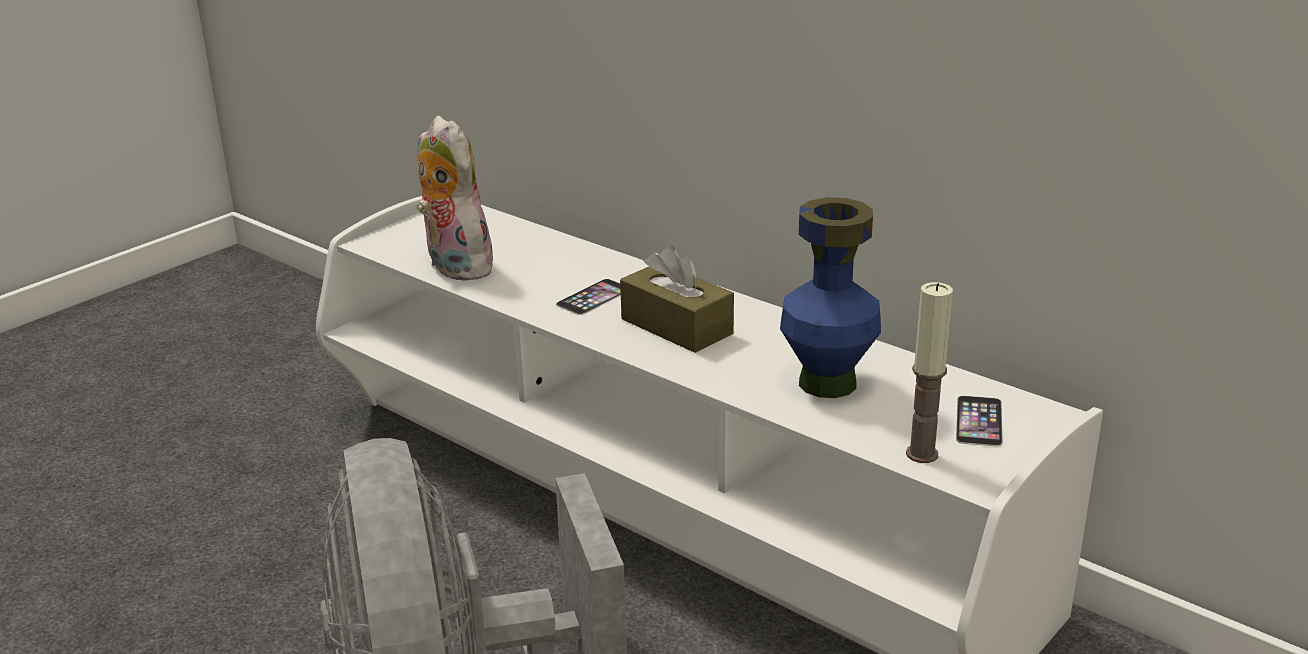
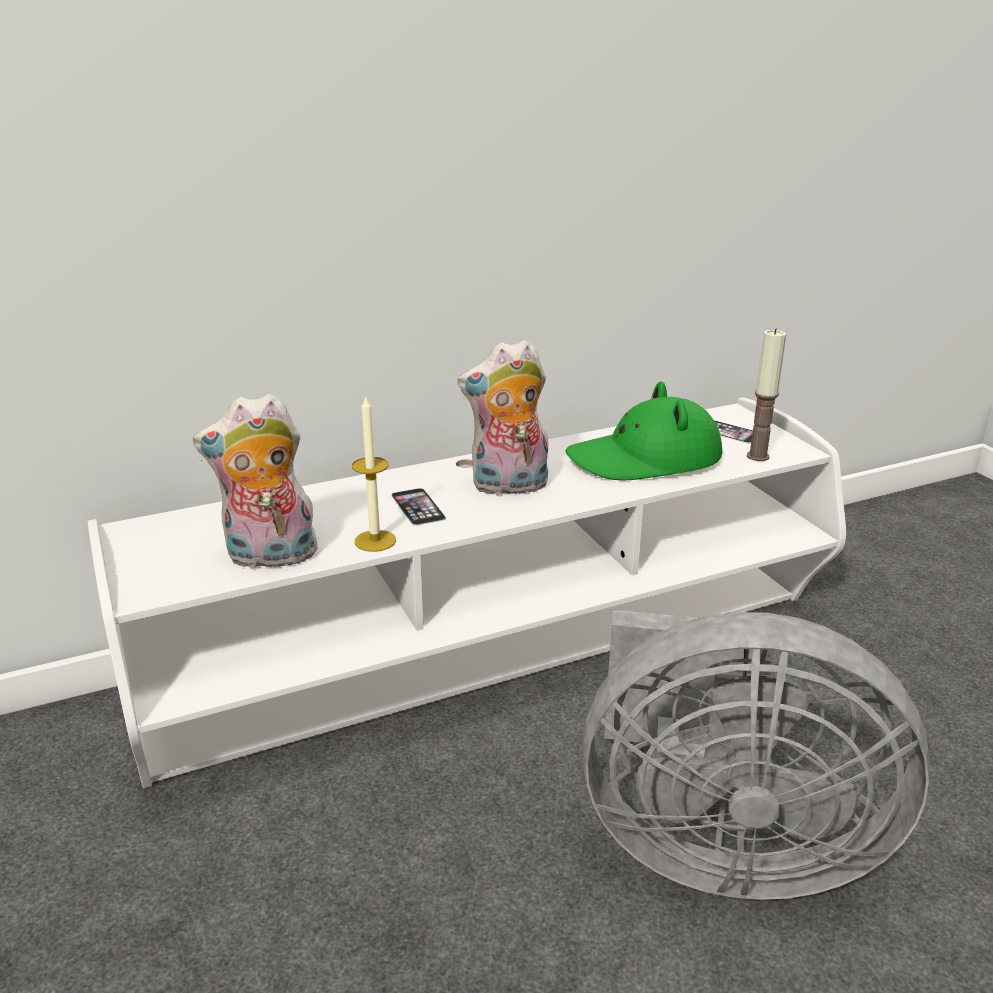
camera: 65 degrees left, 0 degrees up
(514, 297) = (375, 541): none -> candle
(676, 326) = (508, 487): brown tissue box -> plush toy
(827, 383) = (645, 459): blue vase -> green hat

